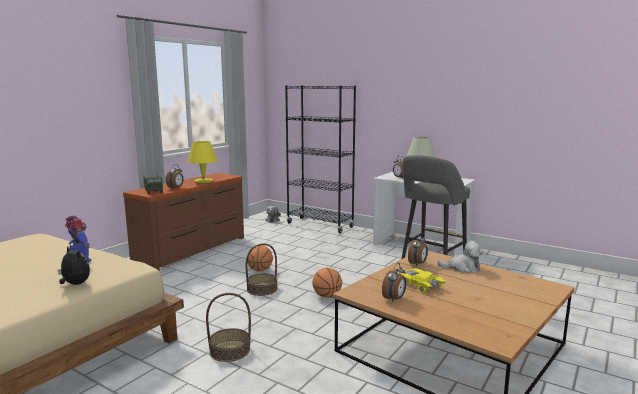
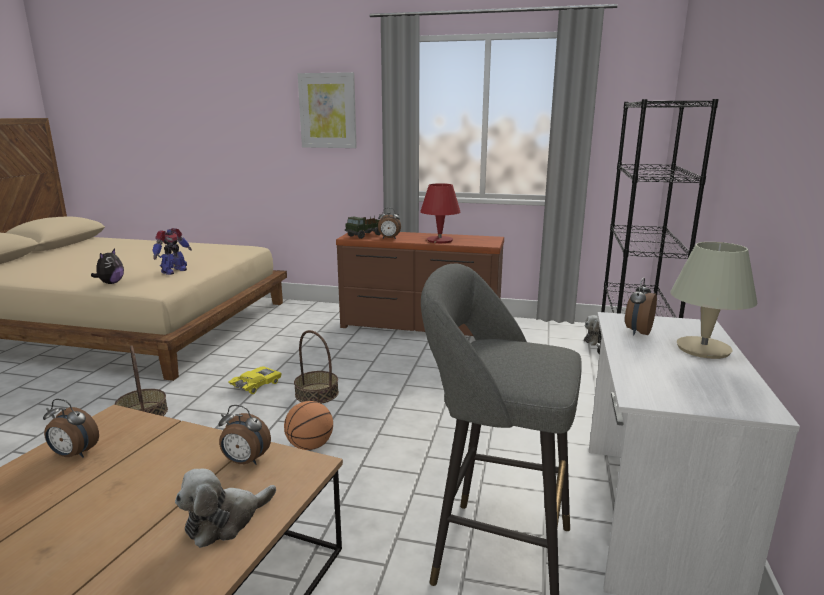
camera: 70 degrees right, 5 degrees up
(75, 92) = (328, 111): none -> picture
(203, 181) = (439, 240): yellow table lamp -> red table lamp
(260, 270) = (381, 378): basketball -> none
(420, 285) = (132, 474): yellow toy car -> yellow toy car (256, 385)
(462, 268) = (225, 521): plush toy -> plush toy turned 60 degrees clockwise

